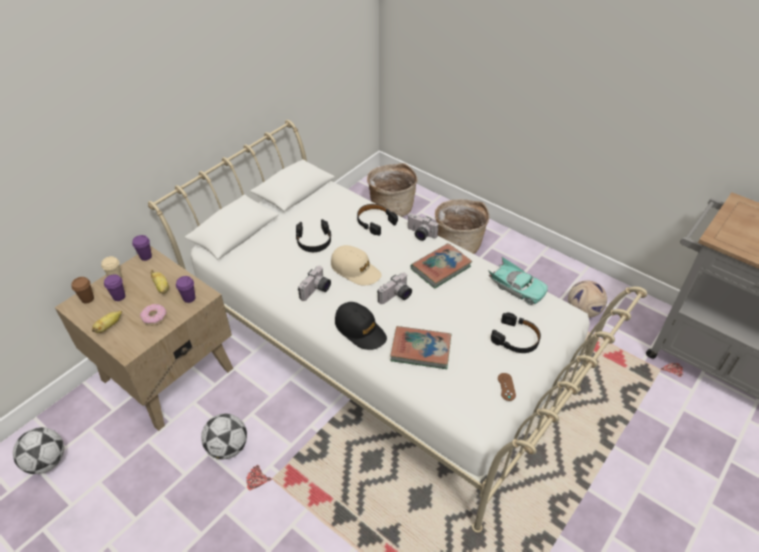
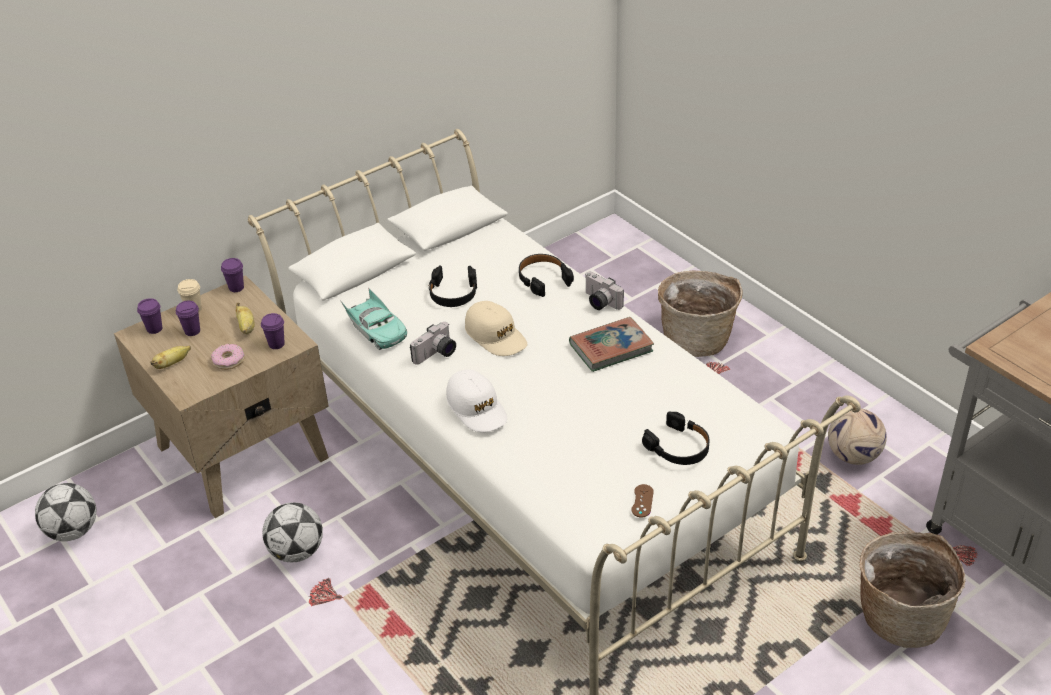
camera: 15 degrees right, 5 degrees down
(87, 299) = (154, 329): brown cup -> purple cup
(360, 330) = (477, 408): black cap -> white cap
(392, 207) = (614, 274): basket -> basket (901, 616)
(396, 297) = (537, 375): camera -> none
(421, 350) = (546, 442): book -> none
(516, 288) = (706, 386): turquoise toy car -> turquoise toy car (376, 330)

